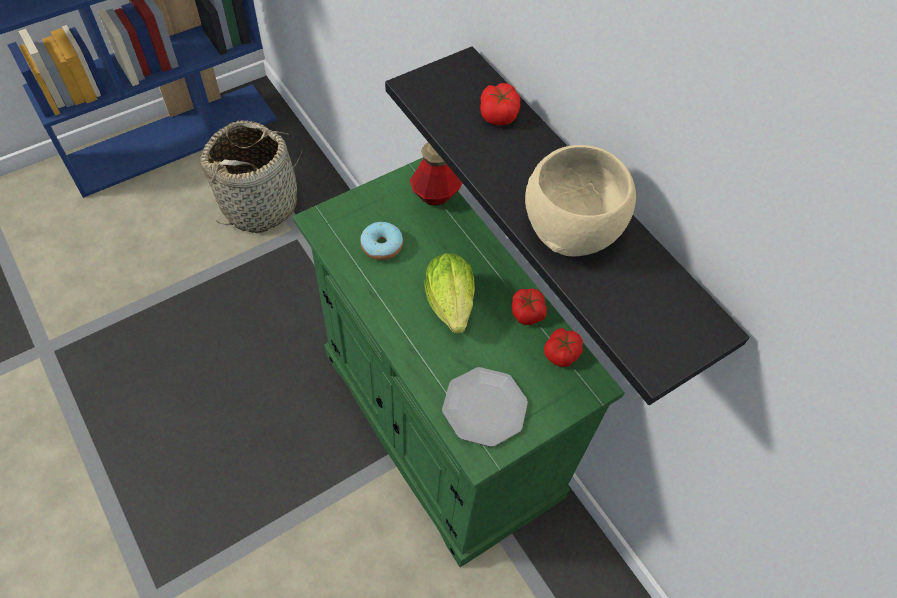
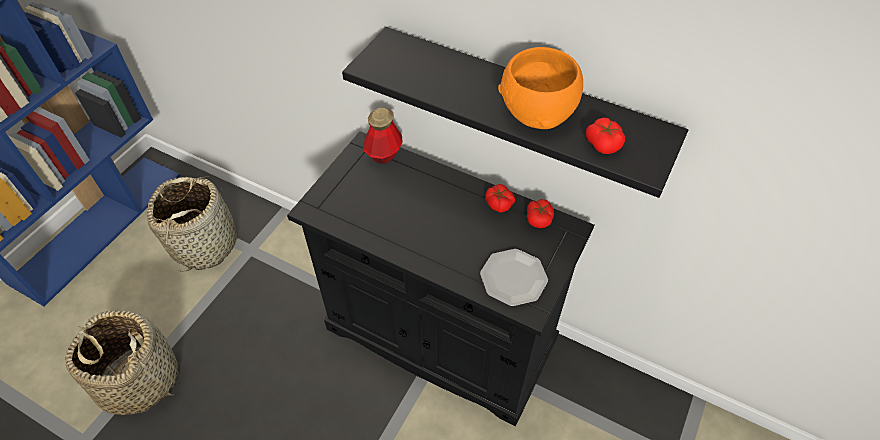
camera: 25 degrees left, 5 degrees down
(124, 314) = (139, 380): none -> basket
(382, 246) = (369, 206): donut -> none
(439, 424) = (440, 335): green cabinet -> black cabinet
(451, 308) = (446, 225): lettuce -> none
(499, 113) = (437, 61): tomato -> tomato (603, 143)
(569, 228) = (536, 112): beige bowl -> orange bowl

